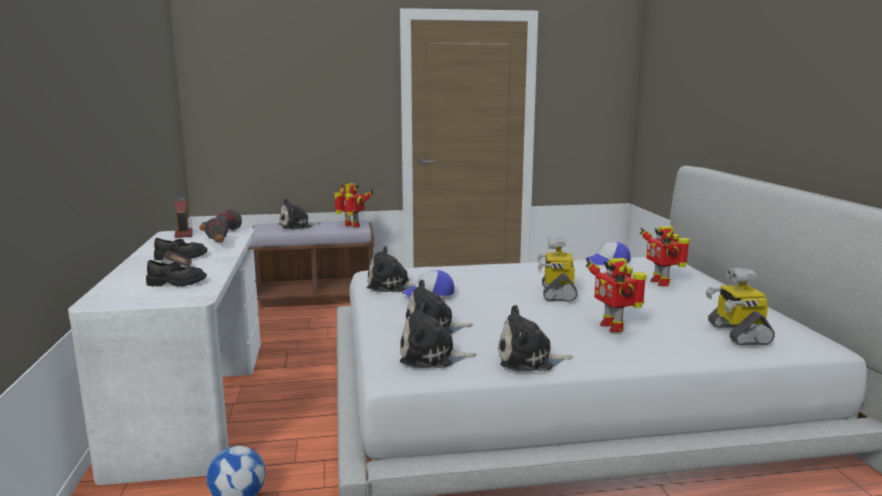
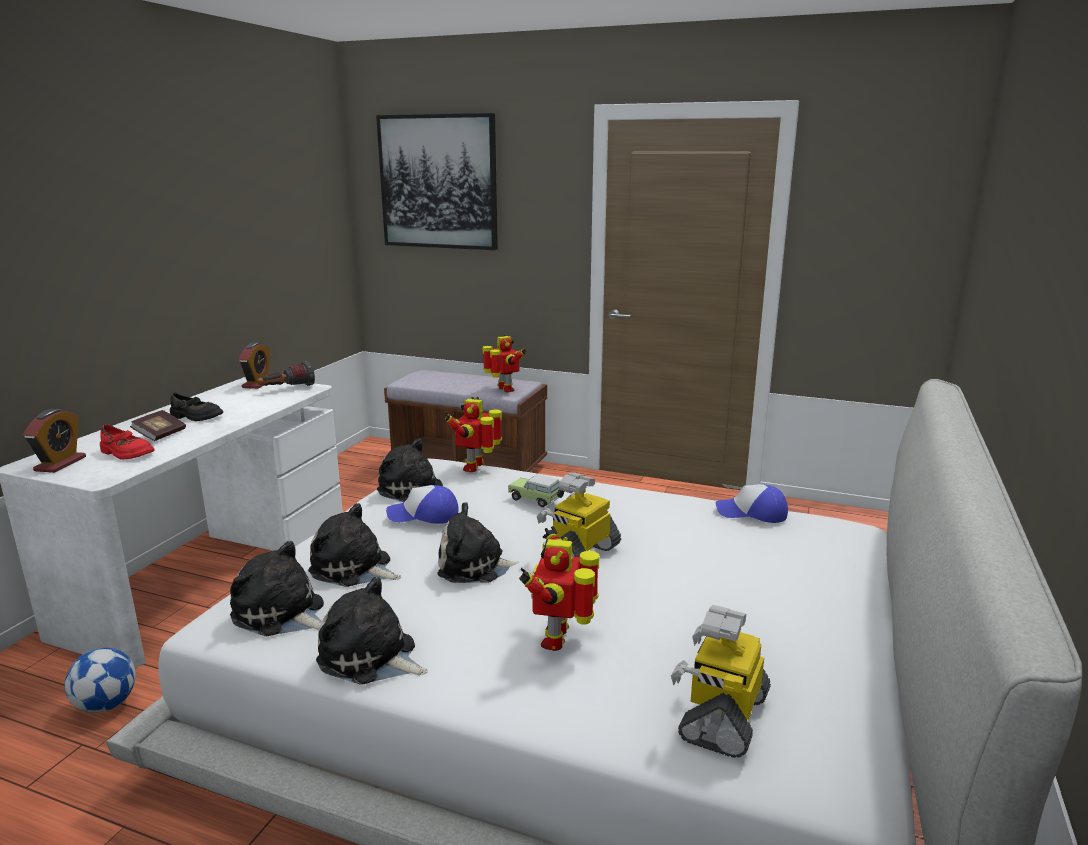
camera: 30 degrees right, 5 degrees up
(129, 297) = (60, 464): none -> alarm clock
(176, 283) = (126, 453): black shoe -> red shoe
(218, 245) = (257, 405): flashlight -> none
(268, 66) = (438, 182): none -> picture
(297, 226) = (448, 380): plush toy -> plush toy (476, 566)
(484, 275) = (536, 500): none -> toy car
(661, 282) = (770, 574): toy robot -> toy robot (476, 467)

